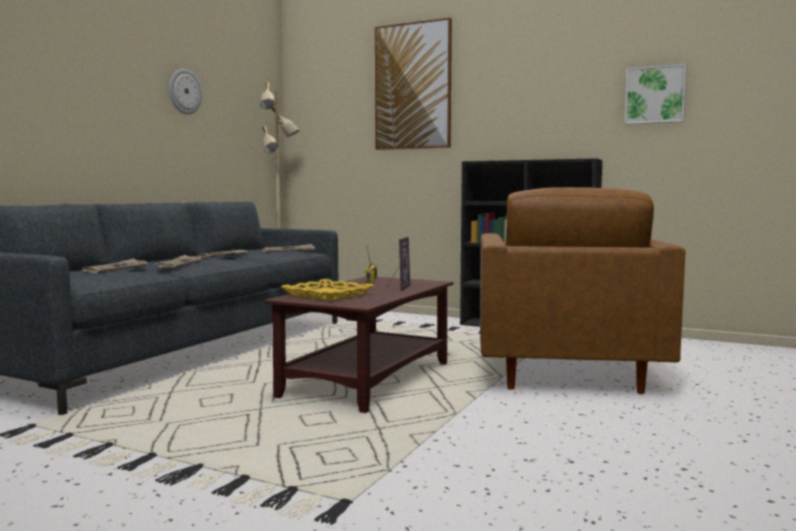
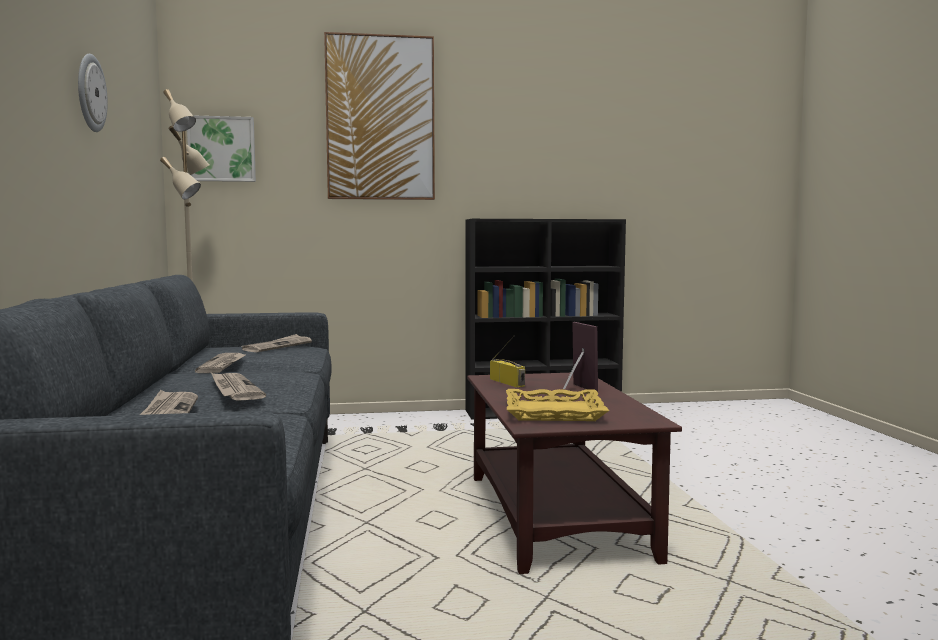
camera: 35 degrees left, 0 degrees up
(563, 370) = (692, 457): brown armchair -> none
(655, 95) = (661, 154): picture -> picture (222, 149)

